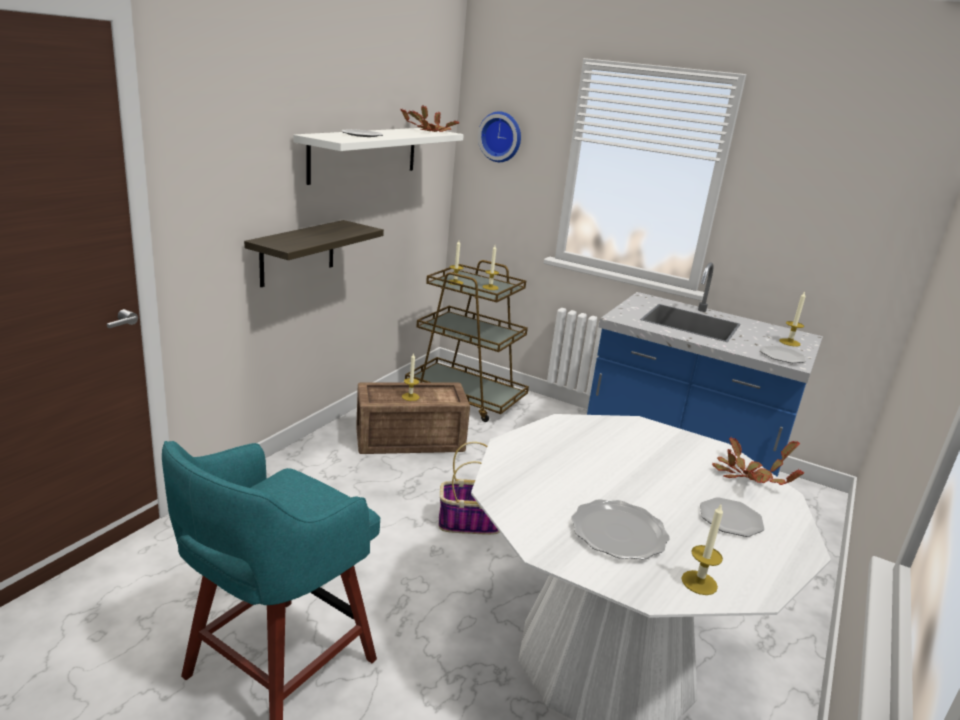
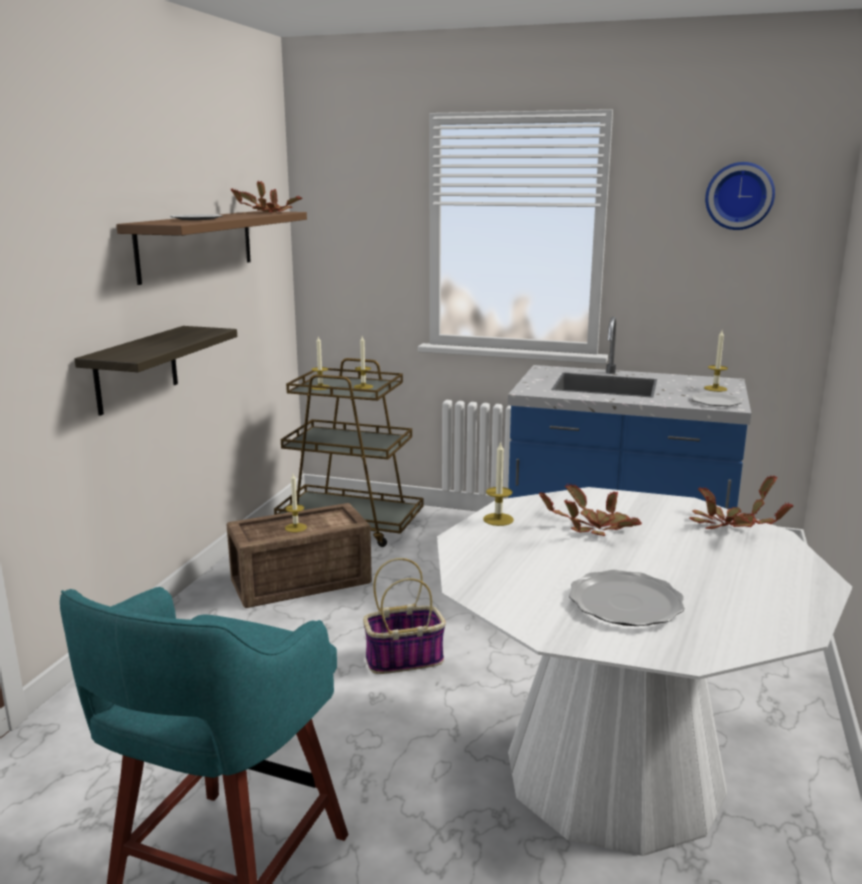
camera: 10 degrees left, 5 degrees down
(364, 153) = (197, 244): white shelf -> brown shelf
(501, 137) = (345, 213): wall clock -> wall clock (739, 196)
(624, 457) = (593, 528): none -> potted plant
(699, 582) = (734, 634): candle -> candle (498, 519)
(730, 519) = (734, 568): plate -> none

